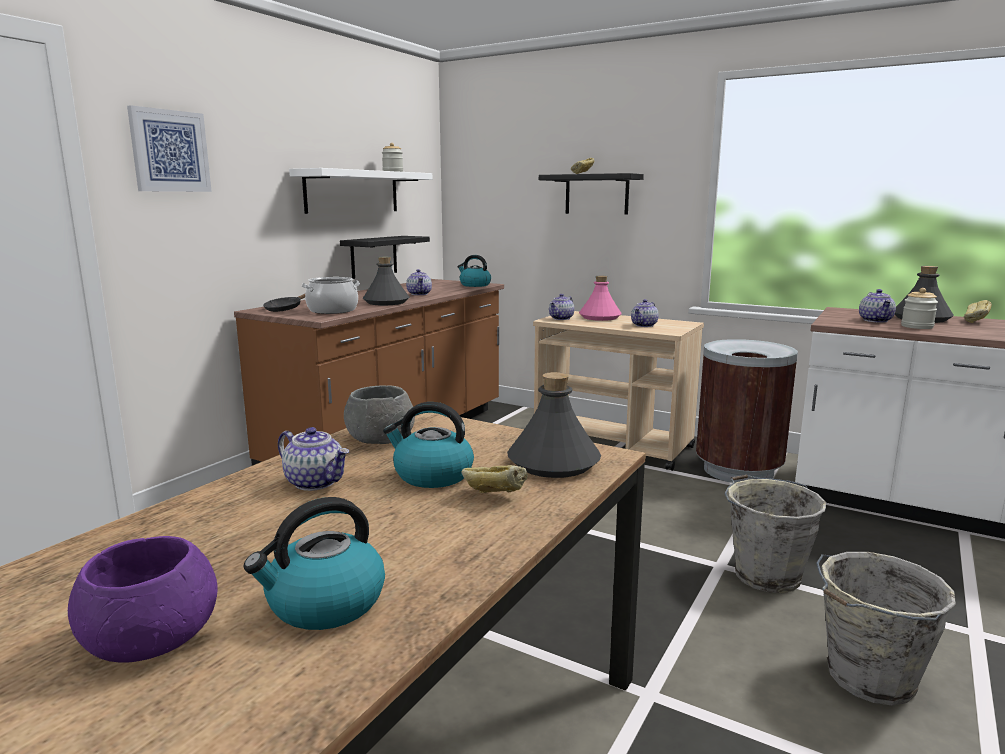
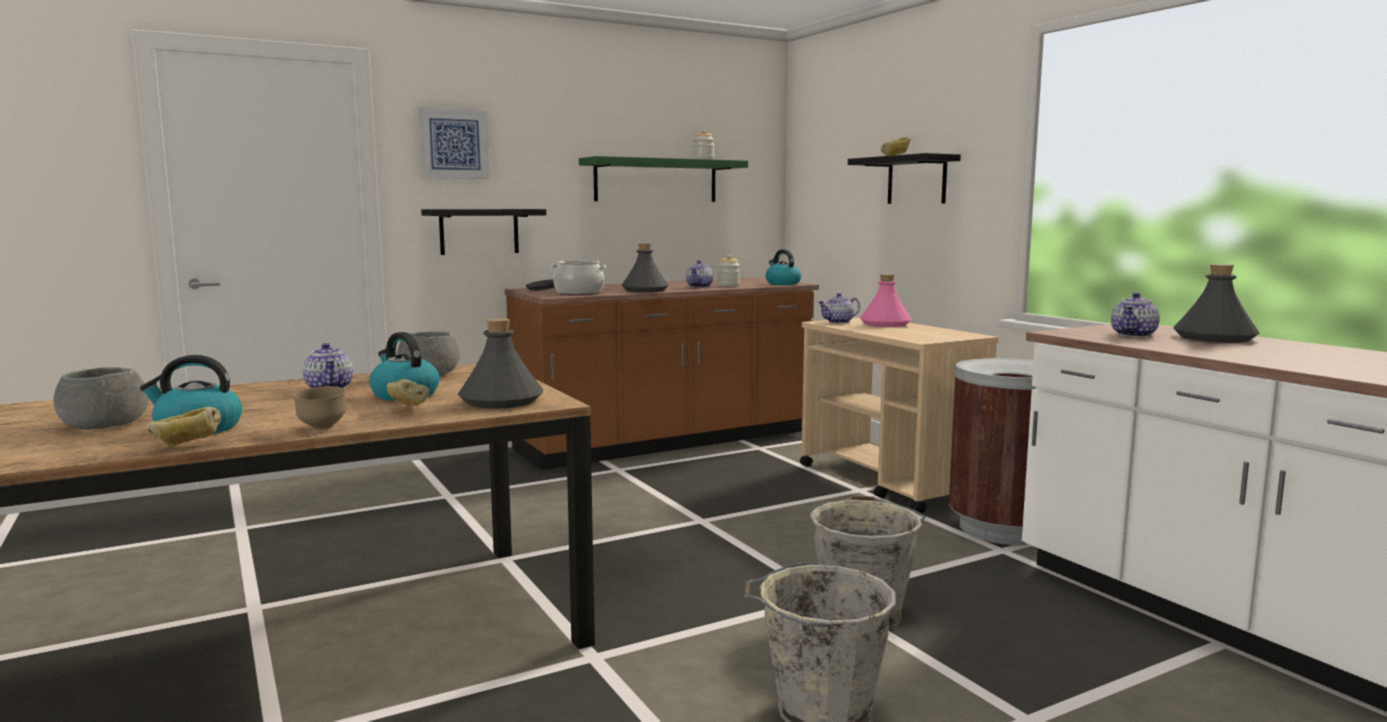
camera: 30 degrees right, 5 degrees down
(153, 638) = (105, 425): purple bowl -> grey bowl
(352, 192) = (656, 181): white shelf -> green shelf
(374, 256) = (681, 248): black shelf -> black shelf (479, 231)
(481, 555) = (322, 428): none -> brown bowl
(644, 325) = (912, 333): teapot -> none
(917, 326) = (1164, 343): jar -> jar (728, 285)
(975, 322) = (1287, 346): bread -> bread (187, 446)

